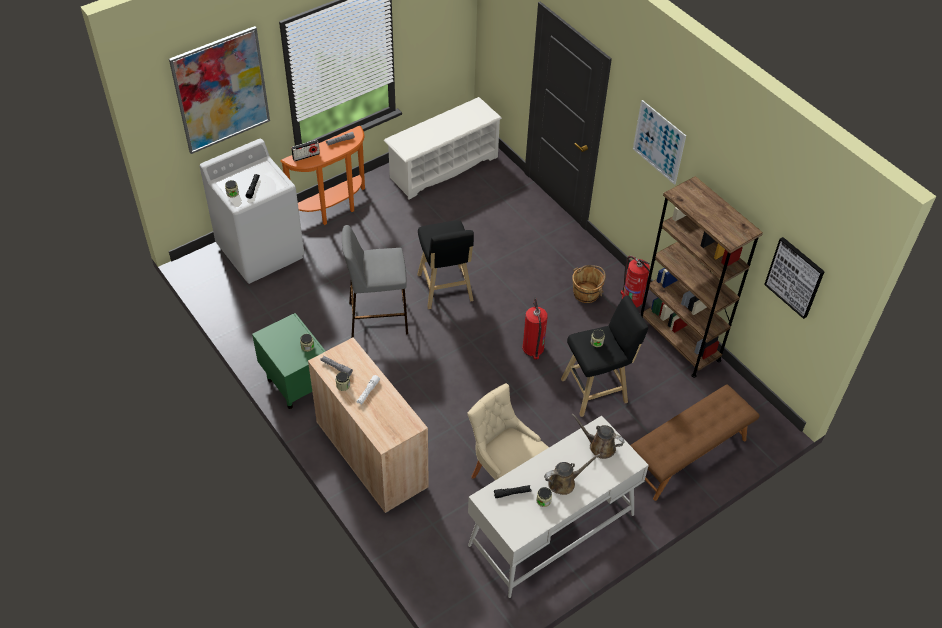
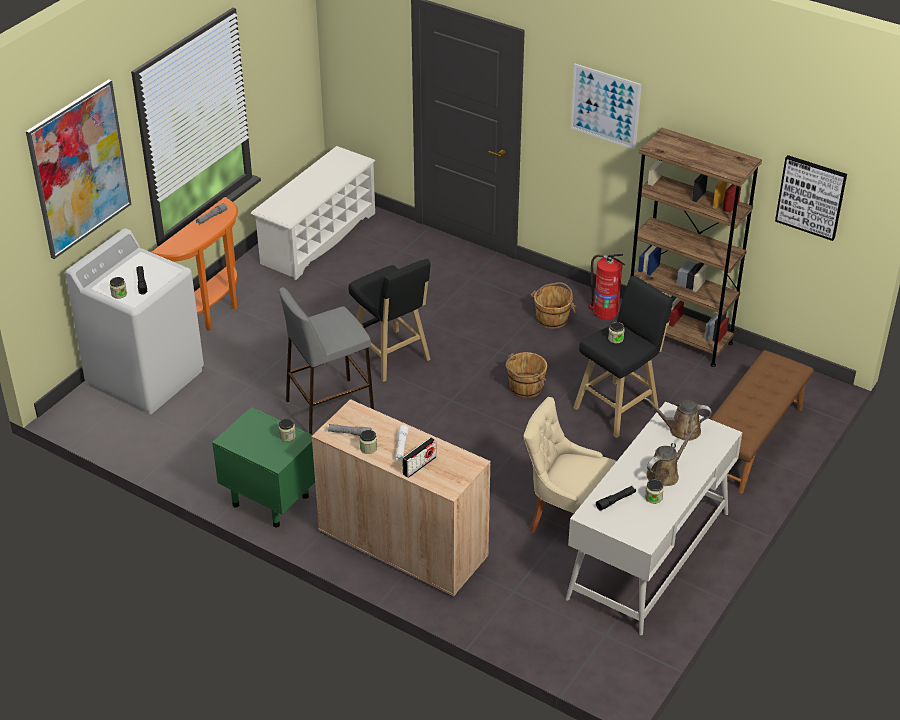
camera: 20 degrees left, 10 degrees down
(306, 156) = (179, 241): radio -> radio (419, 465)
(533, 348) = (525, 387): fire extinguisher -> brown bucket

